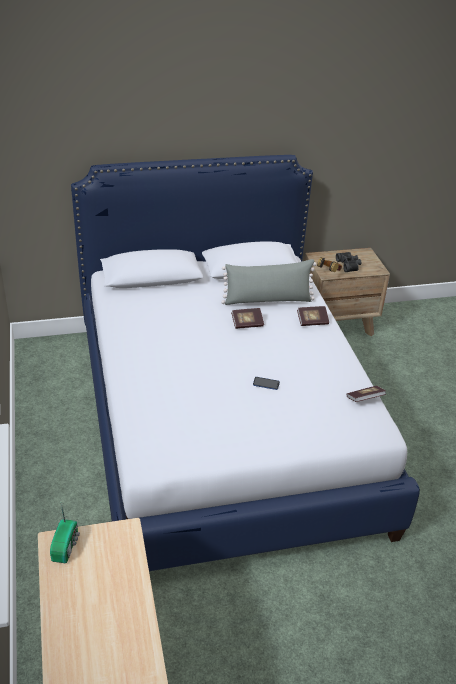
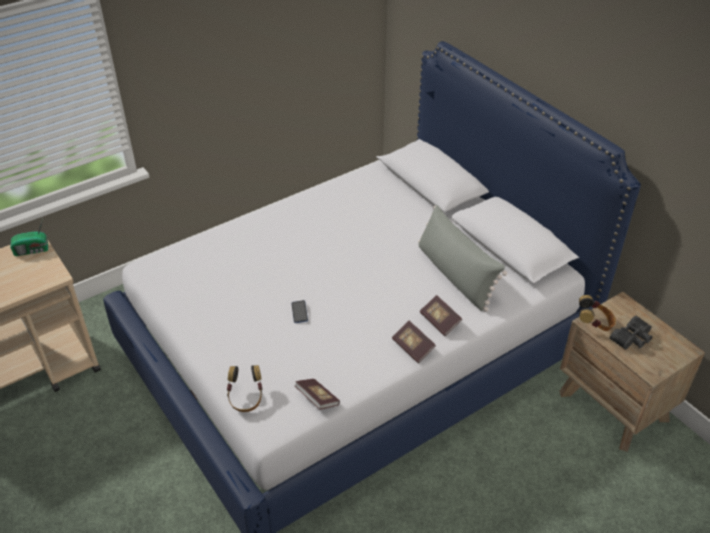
camera: 70 degrees right, 5 degrees up
(247, 324) = (396, 271): book -> book (413, 347)
(350, 436) = (246, 399): none -> headphones

